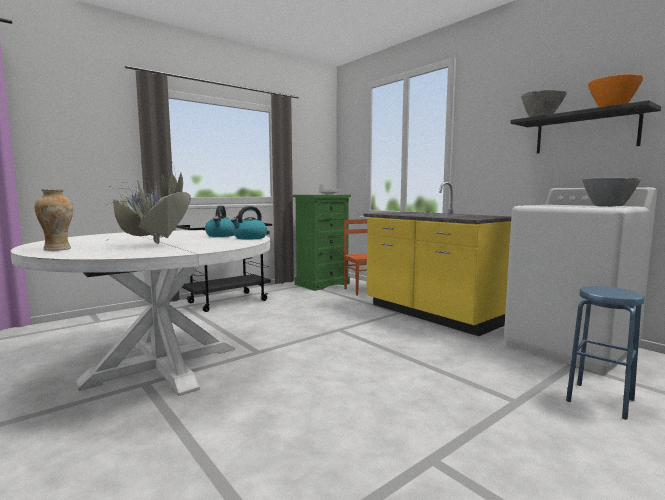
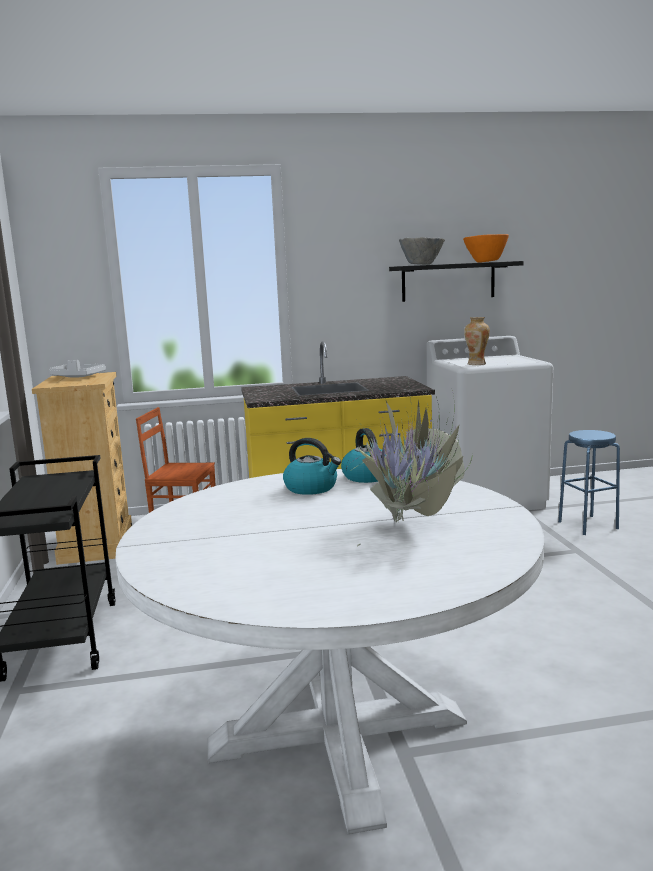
camera: 60 degrees left, 5 degrees up
(58, 249) = (396, 584): vase -> vase (476, 364)
(322, 284) = (96, 544): green dresser -> beige dresser
(608, 206) = (517, 359): grey bowl -> none

